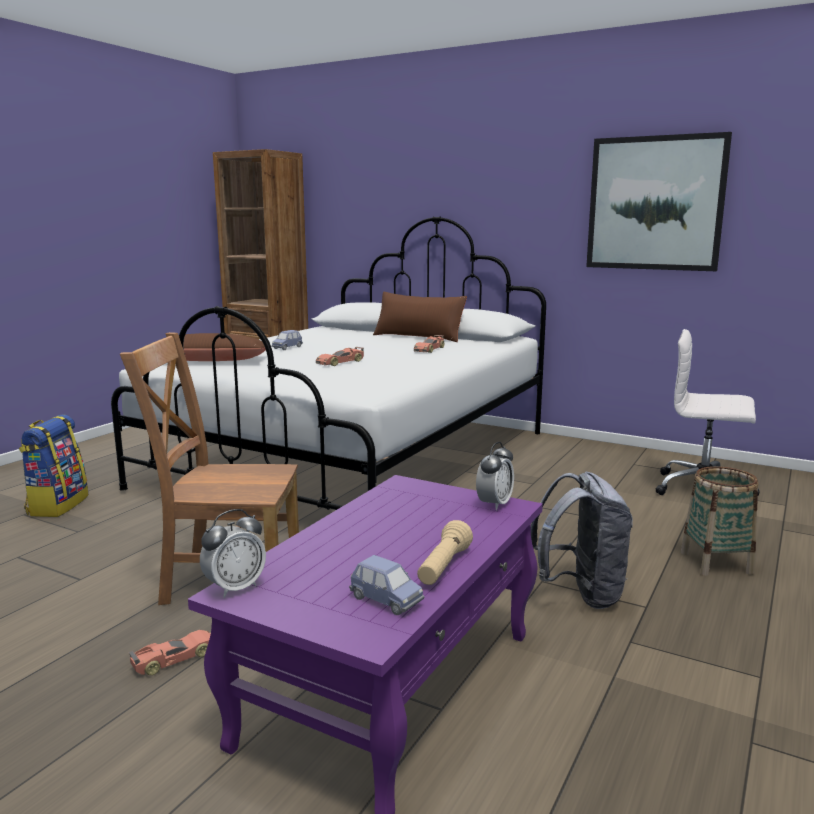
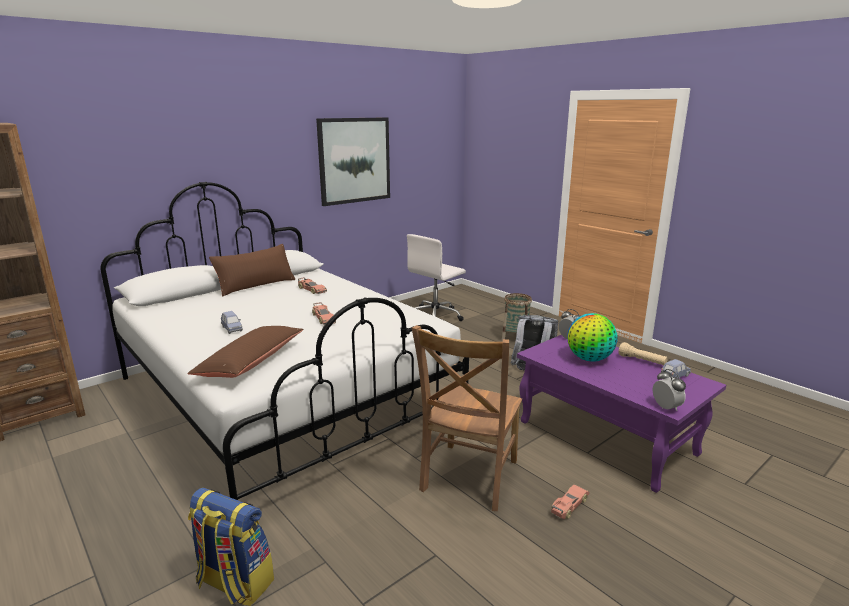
camera: 70 degrees left, 5 degrees up
(175, 659) = (569, 505): toy car -> toy car turned 60 degrees clockwise
(414, 522) = (589, 359): none -> globe

